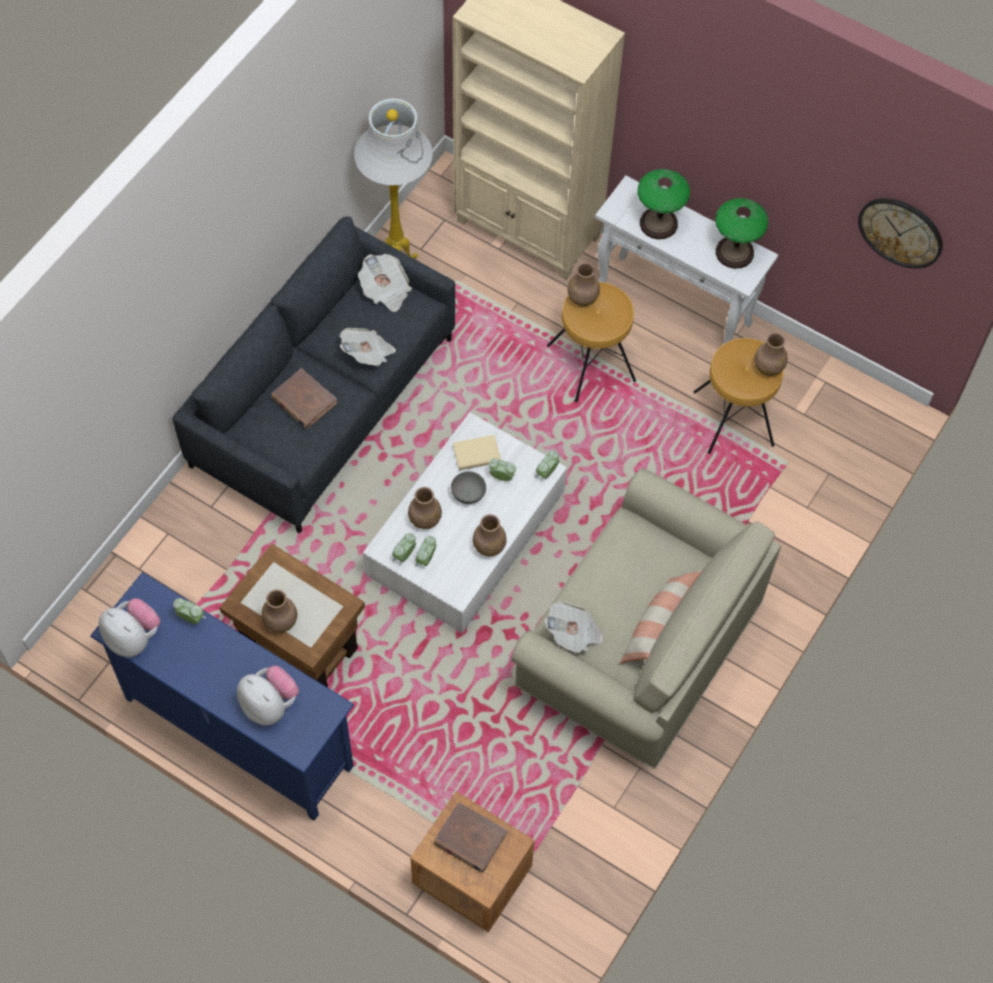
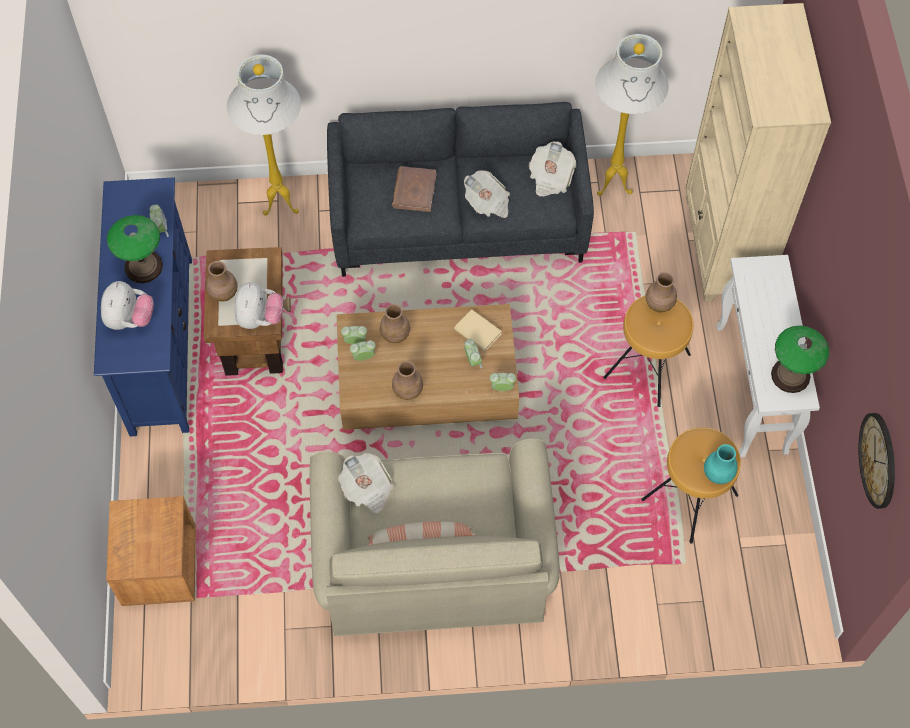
camera: 55 degrees right, 0 degrees up
(133, 637) = (120, 206): plush toy -> plush toy (260, 318)
(177, 533) = (282, 206): none -> white floor lamp
(465, 537) = (426, 381): white coffee table -> brown coffee table
(467, 493) = (440, 347): grey bowl -> none
(470, 839) = (151, 530): brown book -> none
(658, 224) = (765, 305): table lamp -> table lamp (143, 267)
(768, 367) = (718, 474): brown vase -> turquoise vase

